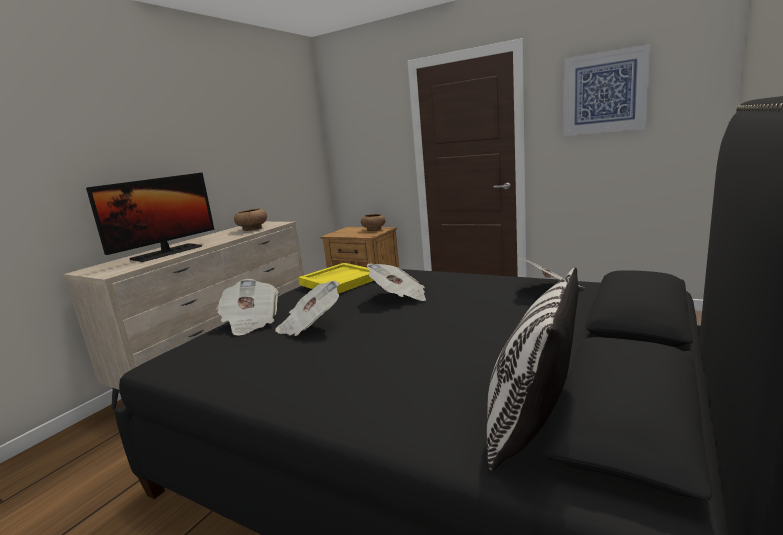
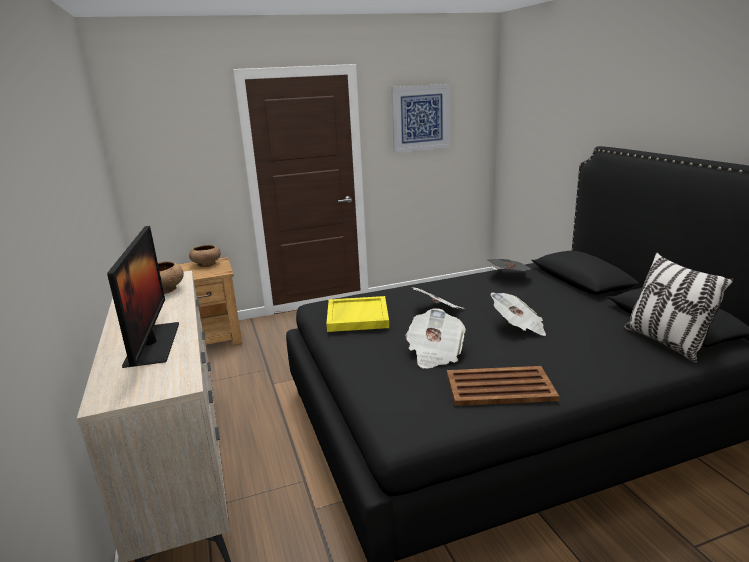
camera: 50 degrees left, 5 degrees up
(250, 322) = (379, 372): newspaper -> newspaper (518, 327)
(269, 369) = (498, 387): none -> brown tray

